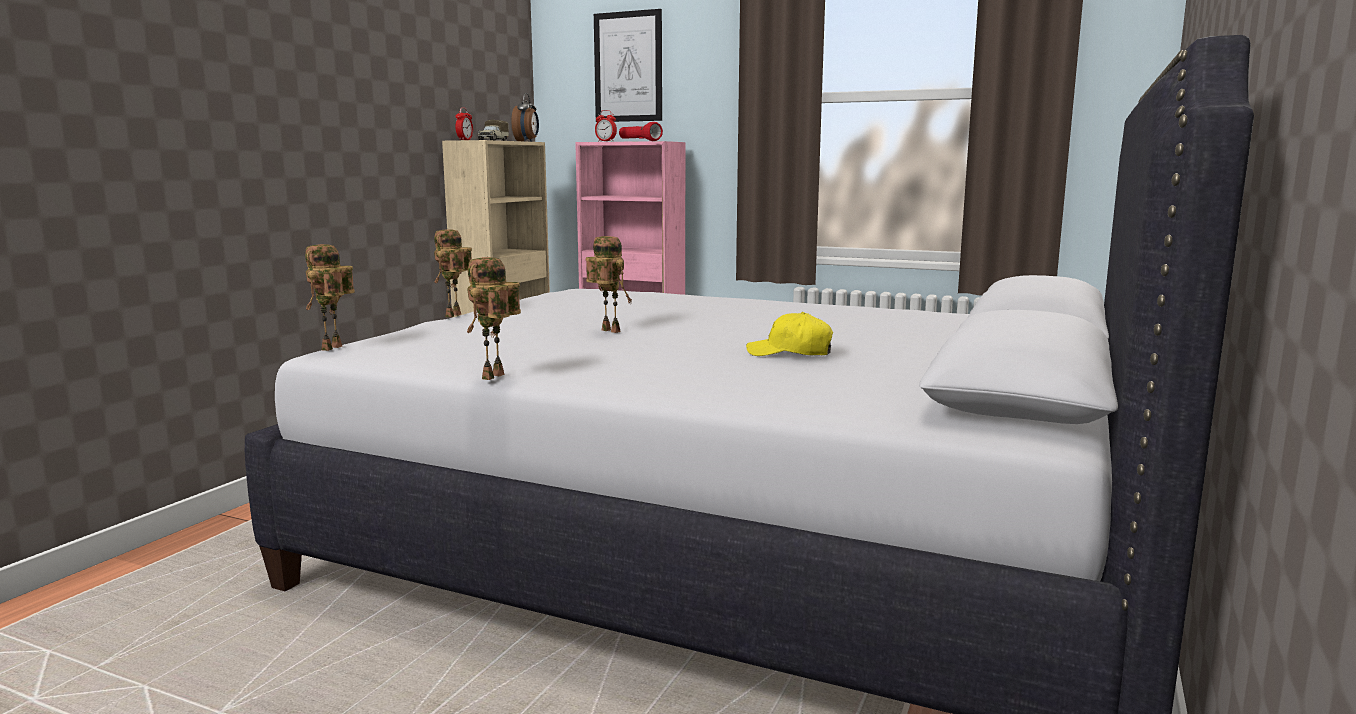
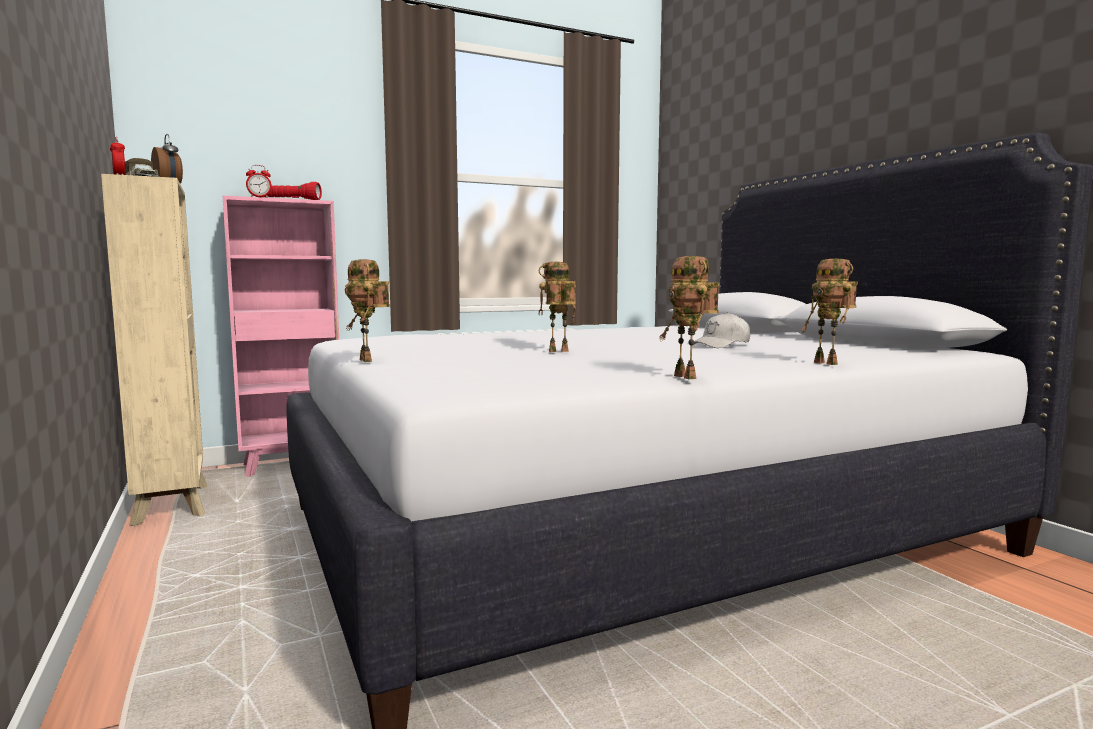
camera: 50 degrees left, 5 degrees down
(333, 348) = (431, 390): toy robot -> toy robot (828, 363)
(628, 67) = (251, 126): picture -> none
(790, 353) = (721, 345): yellow cap -> white cap

